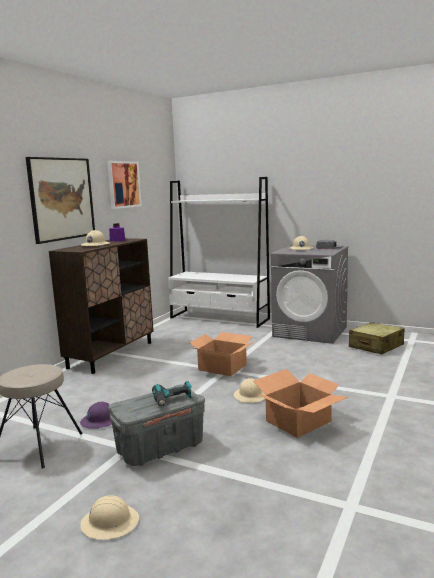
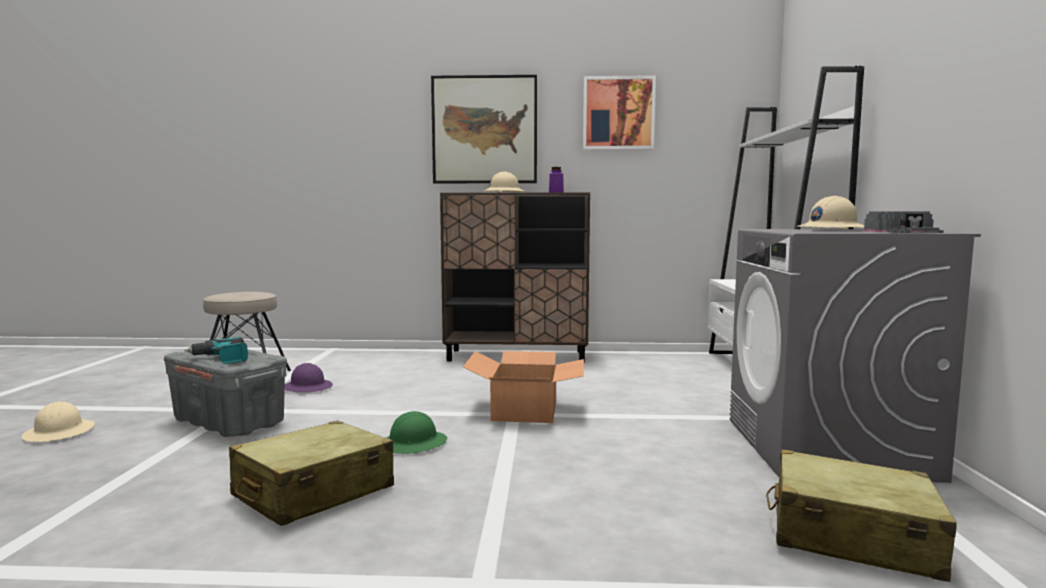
camera: 65 degrees right, 5 degrees down
(250, 396) = (413, 444): beige hard hat -> green hard hat
(299, 421) = (313, 492): cardboard box -> beige suitcase

